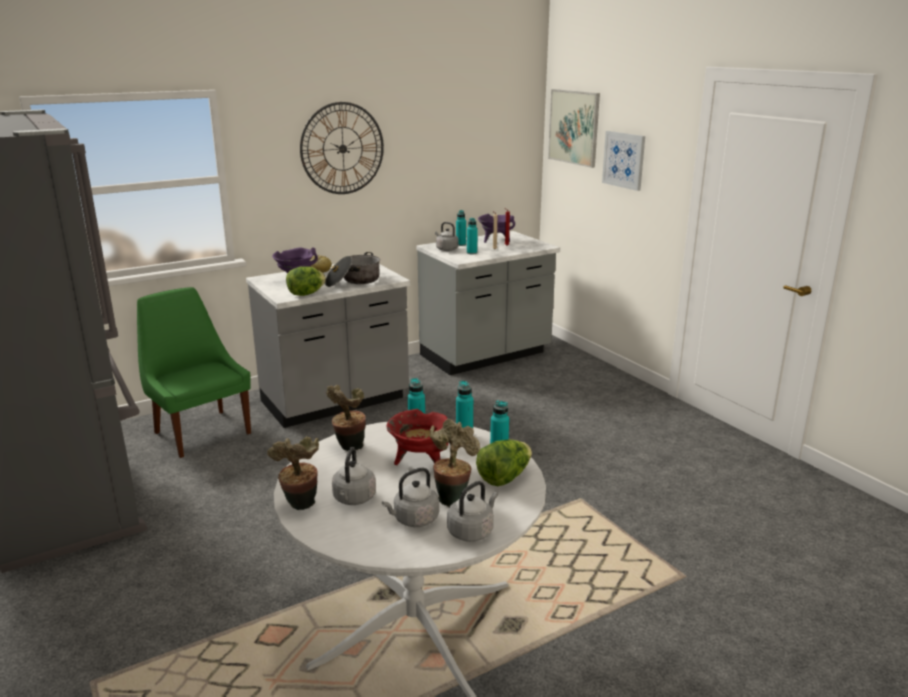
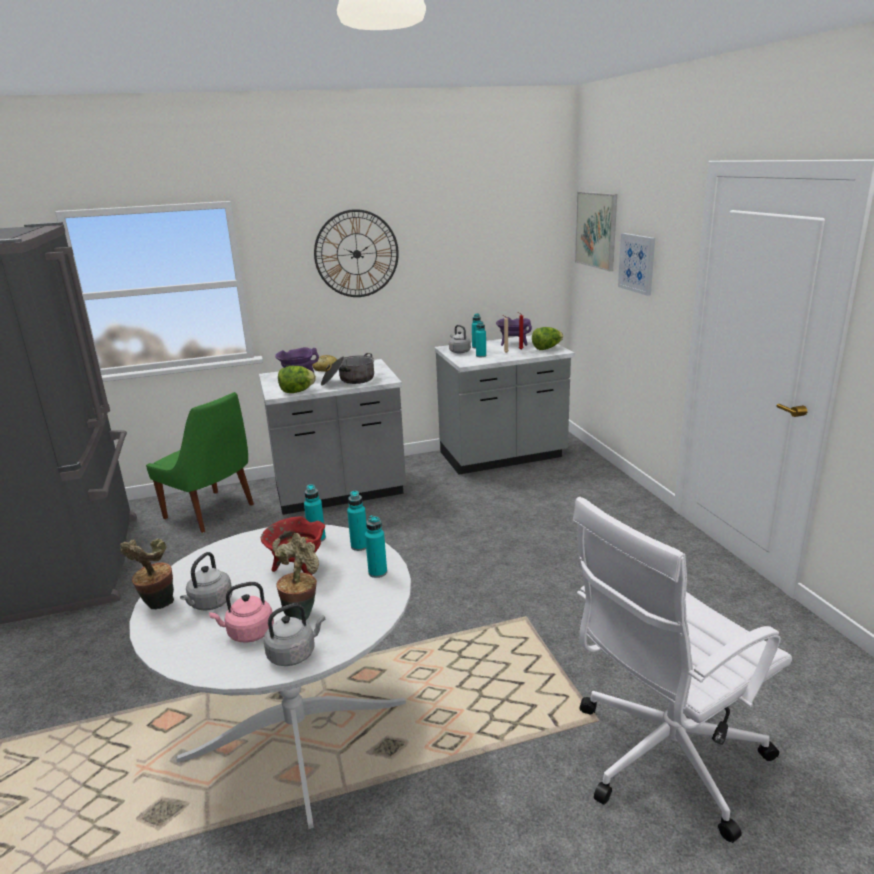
camera: 15 degrees right, 0 degrees up
(201, 432) = (211, 512): green chair -> green chair turned 150 degrees clockwise
(349, 448) = (244, 548): potted plant -> none
(414, 520) = (248, 633): grey kettle -> pink kettle
(504, 477) = (367, 597): lettuce -> lettuce (547, 348)
(752, 597) = (664, 757): none -> white office chair

